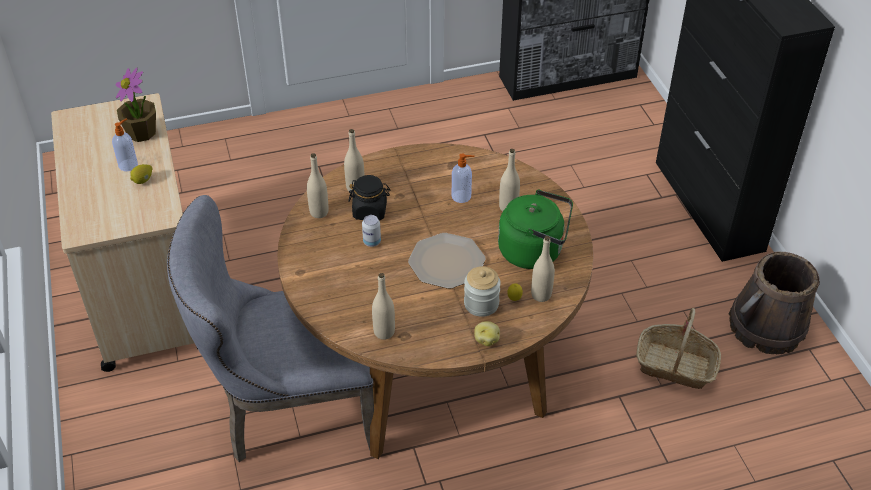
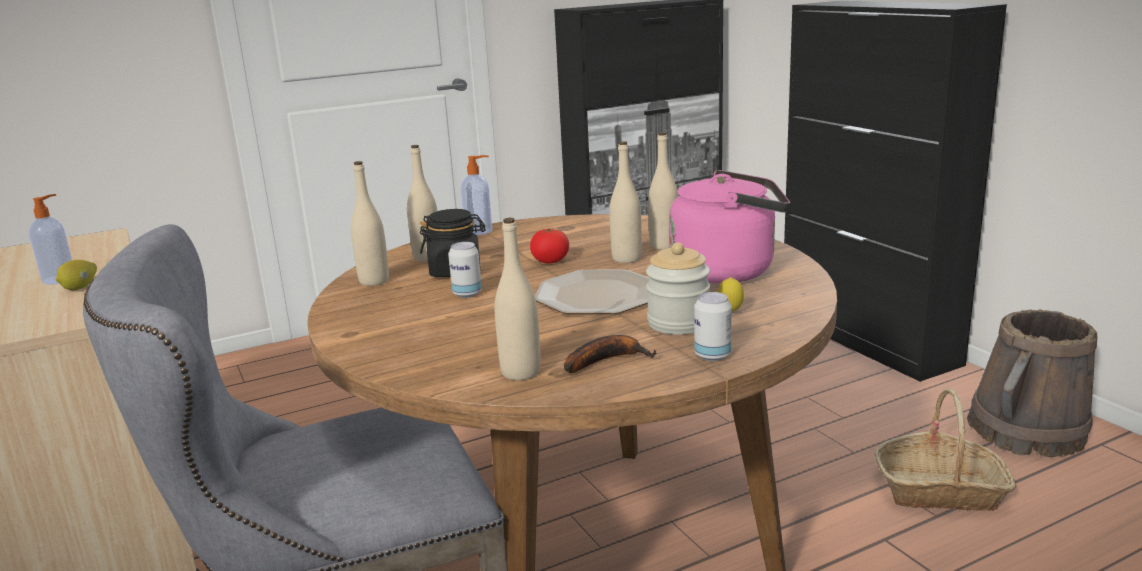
camera: 10 degrees left, 25 degrees down
(142, 133) = (91, 254): potted plant -> none
(430, 331) = (606, 360): none -> banana
(431, 211) = (550, 261): none -> tomato
(462, 196) = (591, 246): soap dispenser -> soap dispenser (479, 231)
(486, 340) = (712, 355): potato -> can
(534, 251) = (729, 271): green kettle -> pink kettle
(541, 295) = (770, 303): beige bottle -> beige bottle (626, 259)

